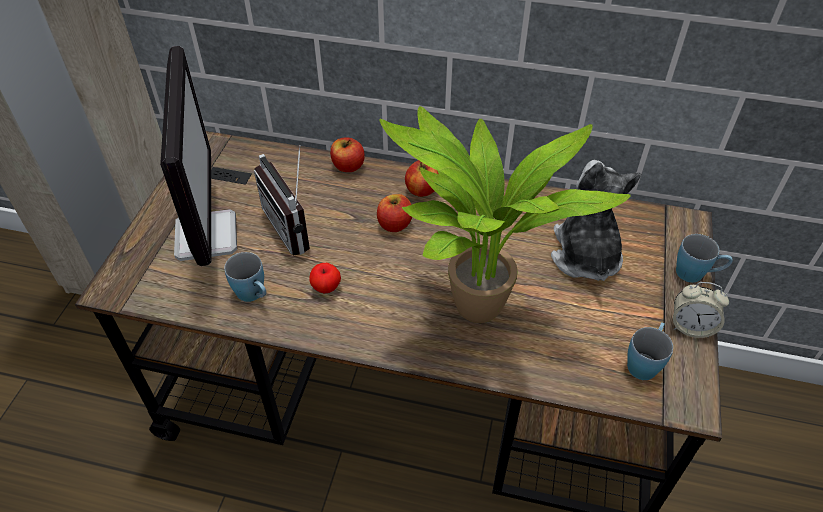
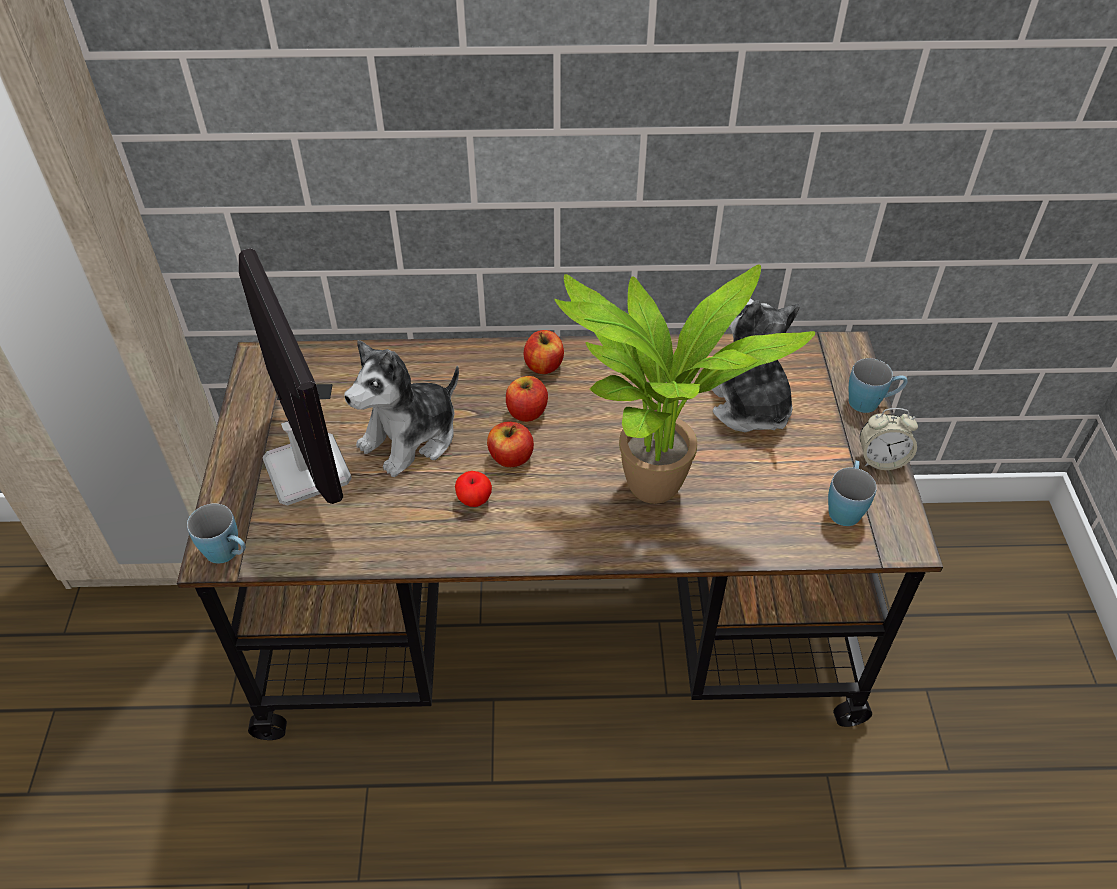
camera: 15 degrees left, 0 degrees up
(254, 295) = (393, 526): blue mug -> blue mug (228, 553)
(295, 227) = (411, 438): radio -> plush toy
(348, 166) = (446, 354): apple -> apple (511, 457)

